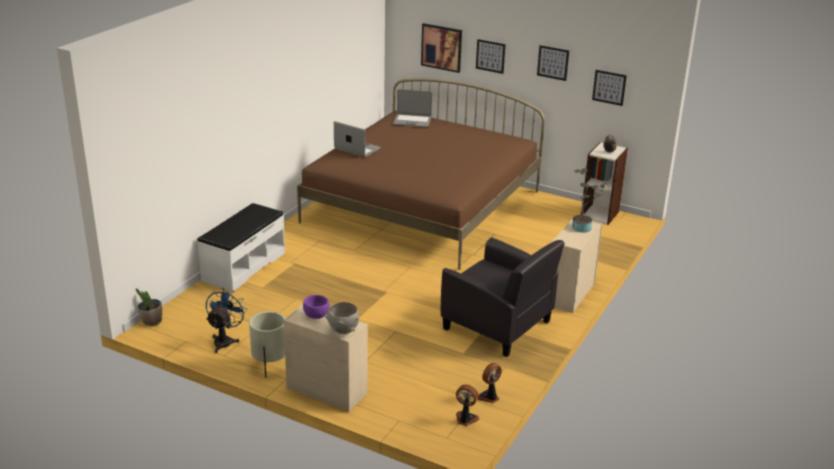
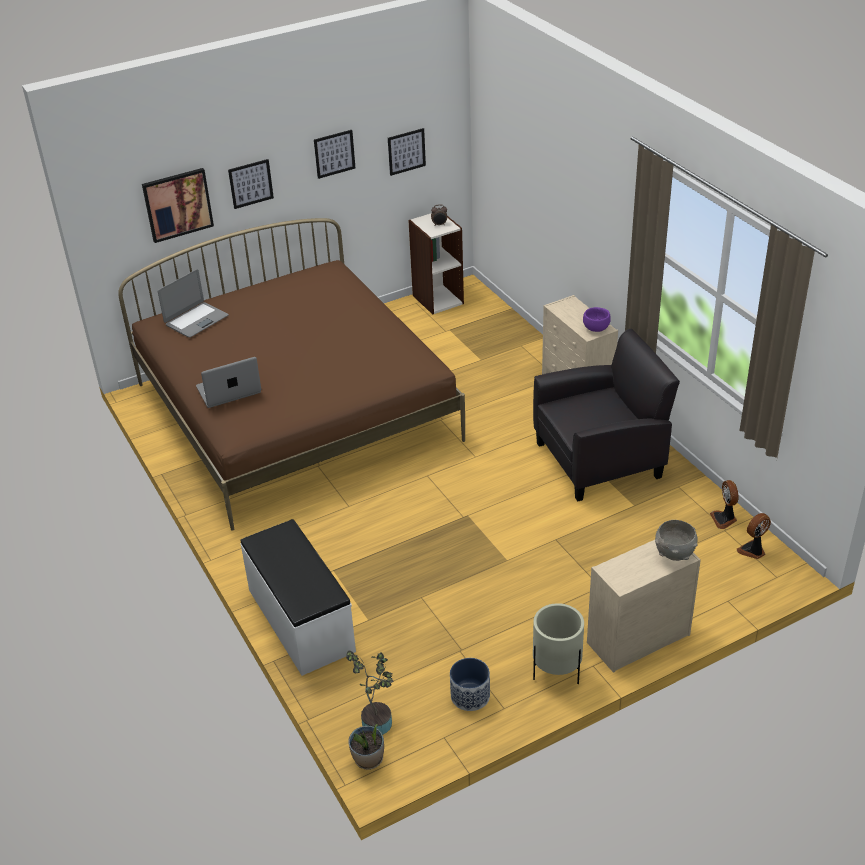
camera: 55 degrees left, 10 degrees up
(225, 340) = (470, 696): blue fan -> planter
(316, 316) = (628, 566): purple bowl -> purple bowl (596, 329)
(583, 227) = (572, 309): potted plant -> potted plant (377, 720)

